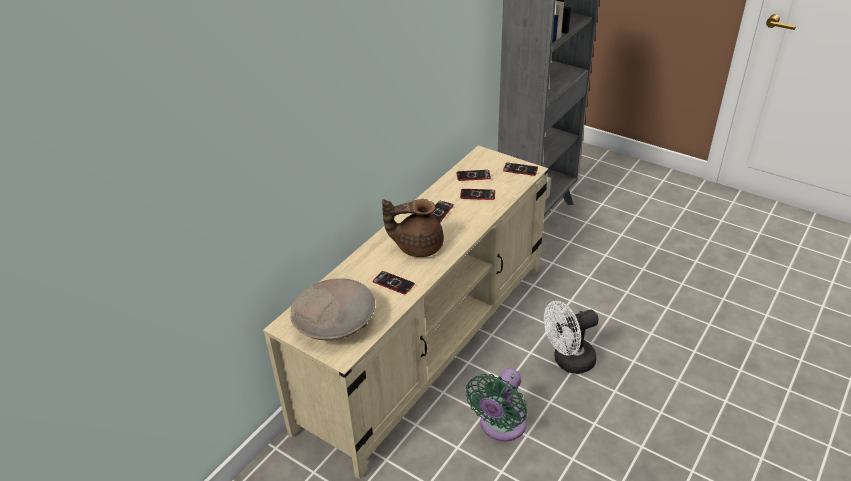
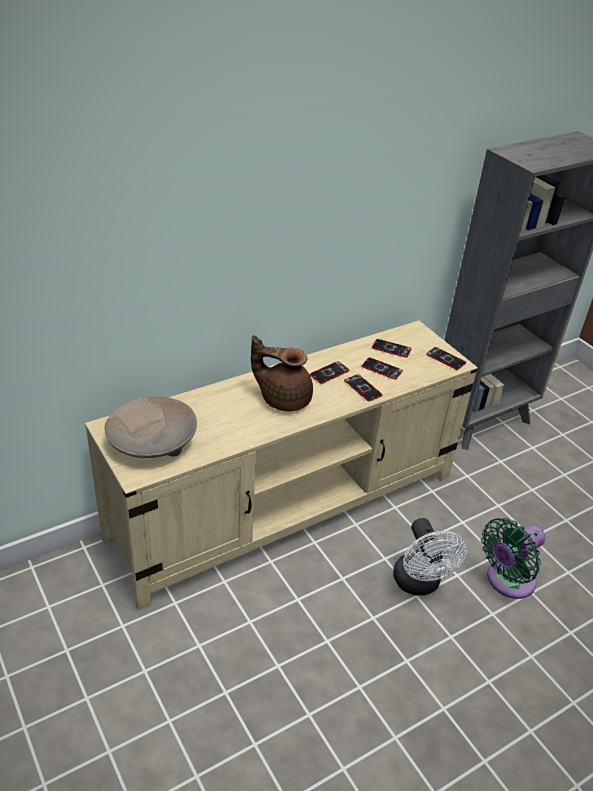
camera: 20 degrees right, 0 degrees up
(393, 283) = (234, 425): phone -> phone (363, 388)
(500, 426) = (306, 620): green fan -> green fan (507, 581)
(568, 361) = (419, 584): white fan -> white fan turned 105 degrees counterclockwise

